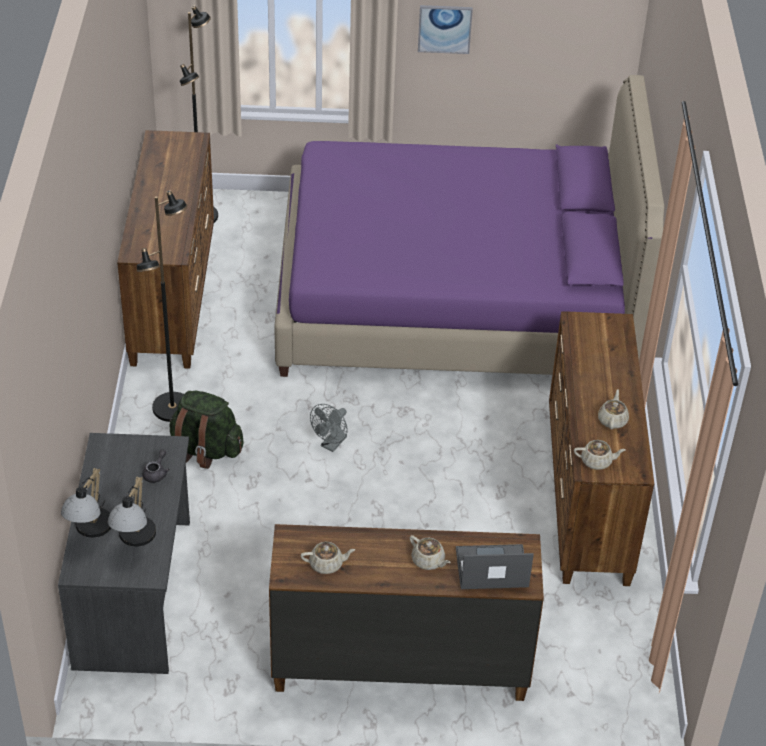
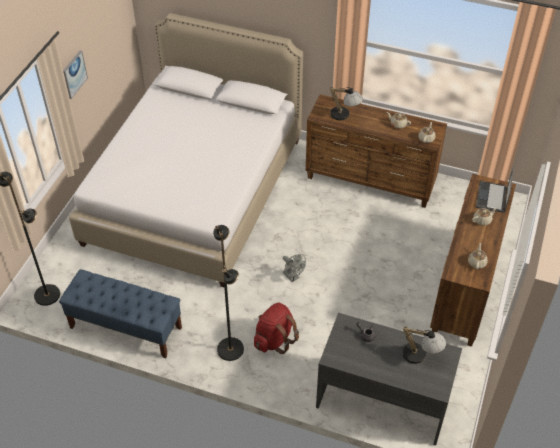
camera: 70 degrees left, 5 degrees up
(90, 531) = (407, 378): table lamp -> table lamp (344, 116)
(173, 298) = (125, 327): brown dresser -> blue bench
(205, 450) = (275, 339): green backpack -> red backpack
(455, 300) = (195, 190): purple bed -> white bed

